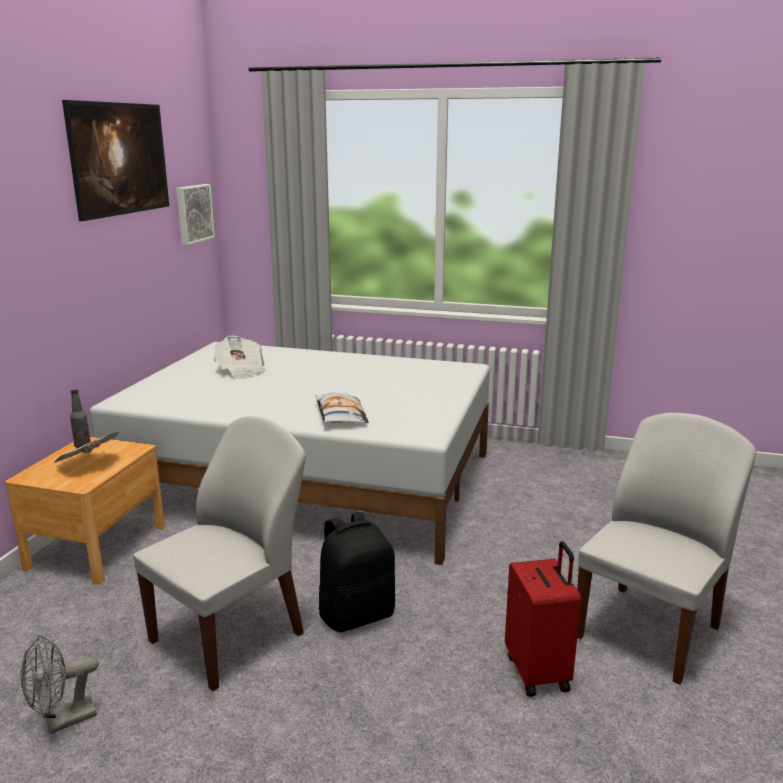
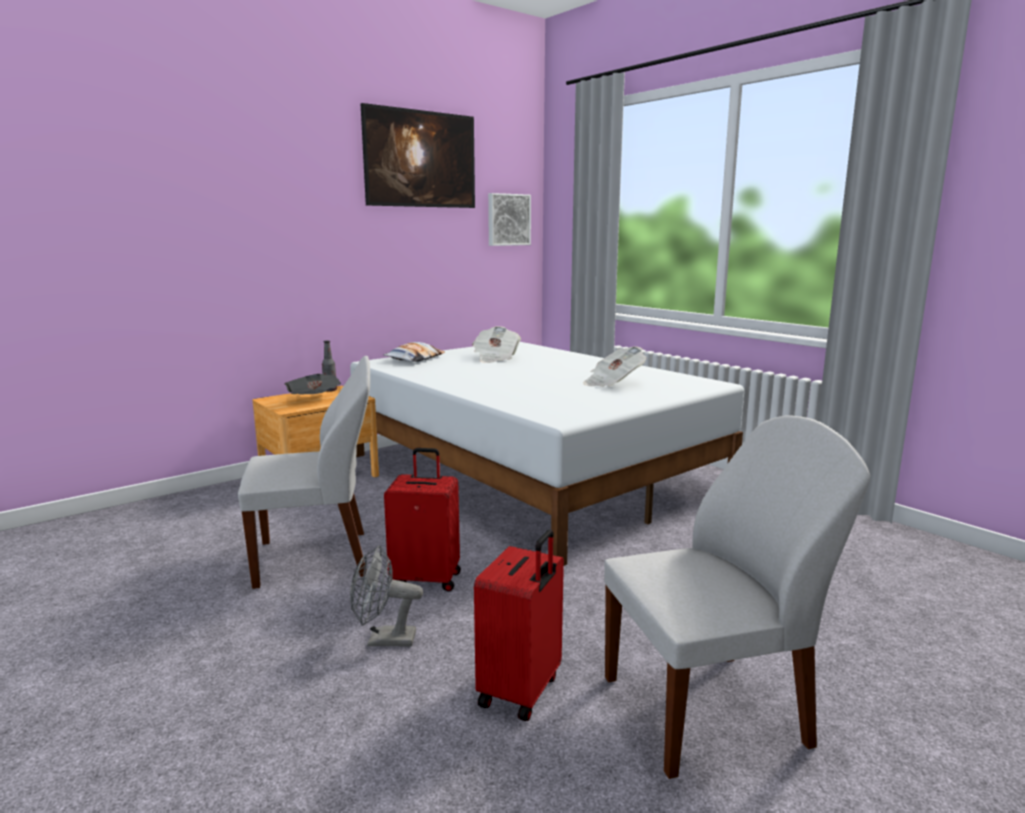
camera: 35 degrees right, 5 degrees down
(62, 721) = (152, 569): grey fan -> grey fan (383, 640)
(340, 415) = (513, 394): pillow -> pillow (415, 359)
(357, 614) = (427, 579): black backpack -> red suitcase
(396, 383) = (613, 383): none -> newspaper

